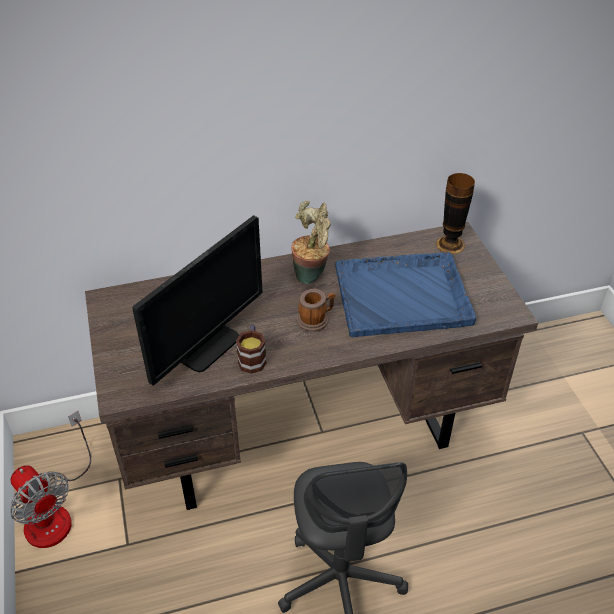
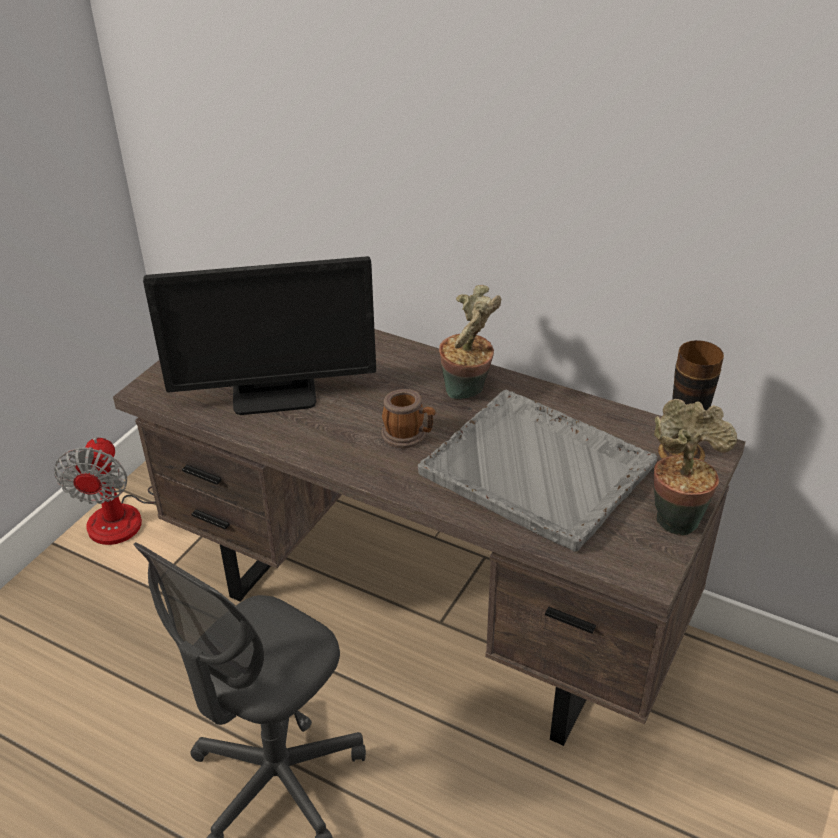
camera: 45 degrees right, 5 degrees down
(252, 358) = (298, 431): mug -> none
(403, 296) = (538, 471): blue tray -> grey tray
(488, 278) = (676, 516): none -> potted plant

